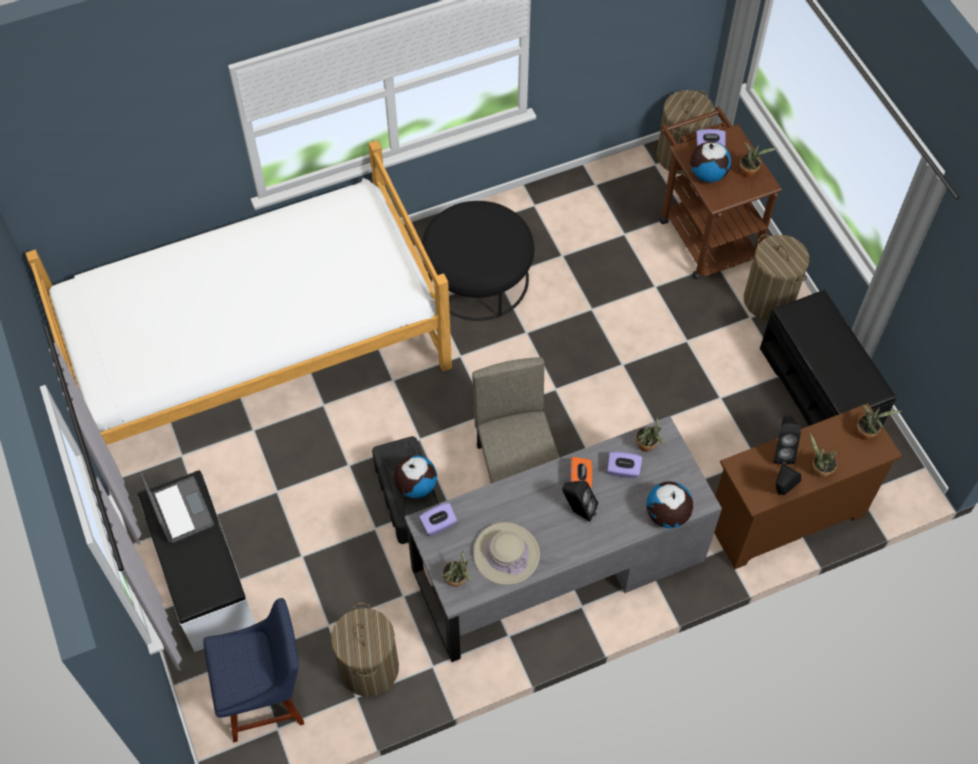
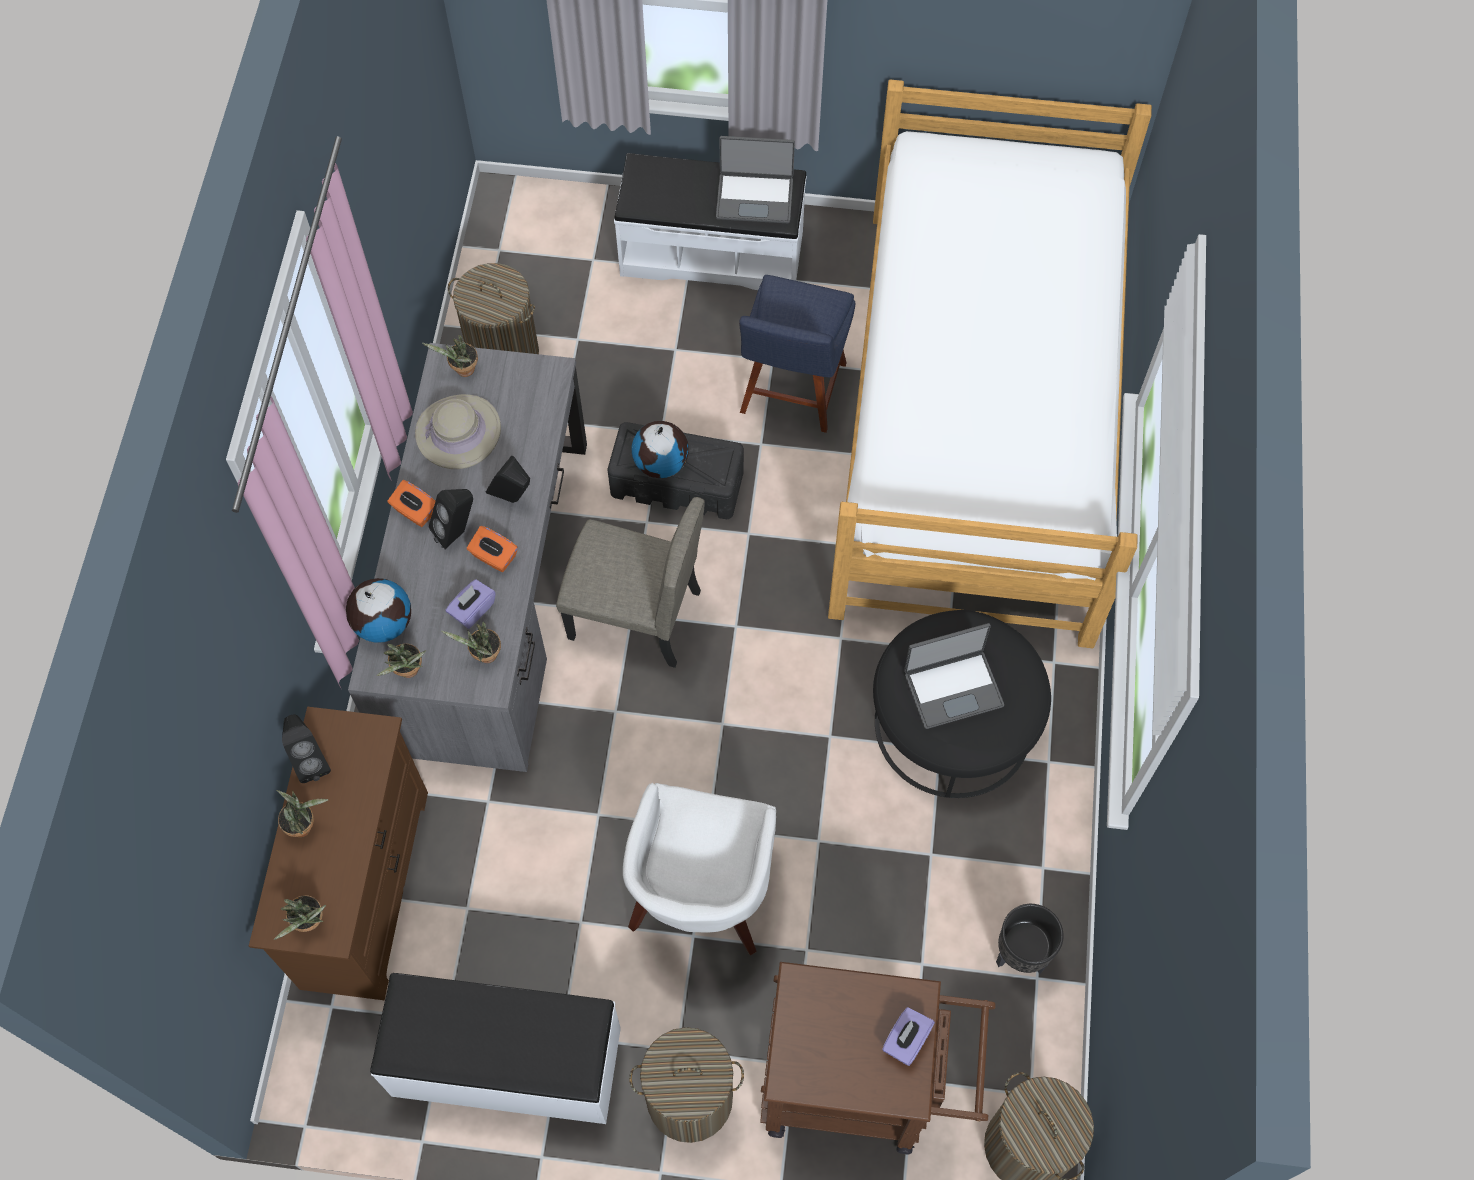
camera: 120 degrees right, 5 degrees up
(267, 696) = (538, 255): blue chair -> blue chair (791, 393)
(438, 524) = (541, 385): purple tissue box -> none
(484, 243) = (952, 688): none -> laptop
(580, 544) = (415, 511): none -> orange tissue box
(588, 195) = (1020, 954): none -> black planter
(662, 348) = (701, 894): none -> white armchair
(707, 174) = (855, 1003): globe -> none
(749, 172) = (824, 1070): potted plant -> potted plant (408, 672)
(781, 451) = (360, 797): black speaker -> black speaker (513, 498)
(818, 390) = (506, 1063): black bench -> white bench

